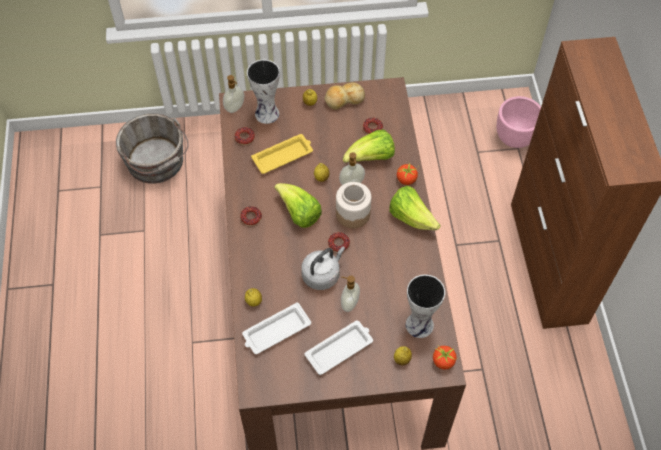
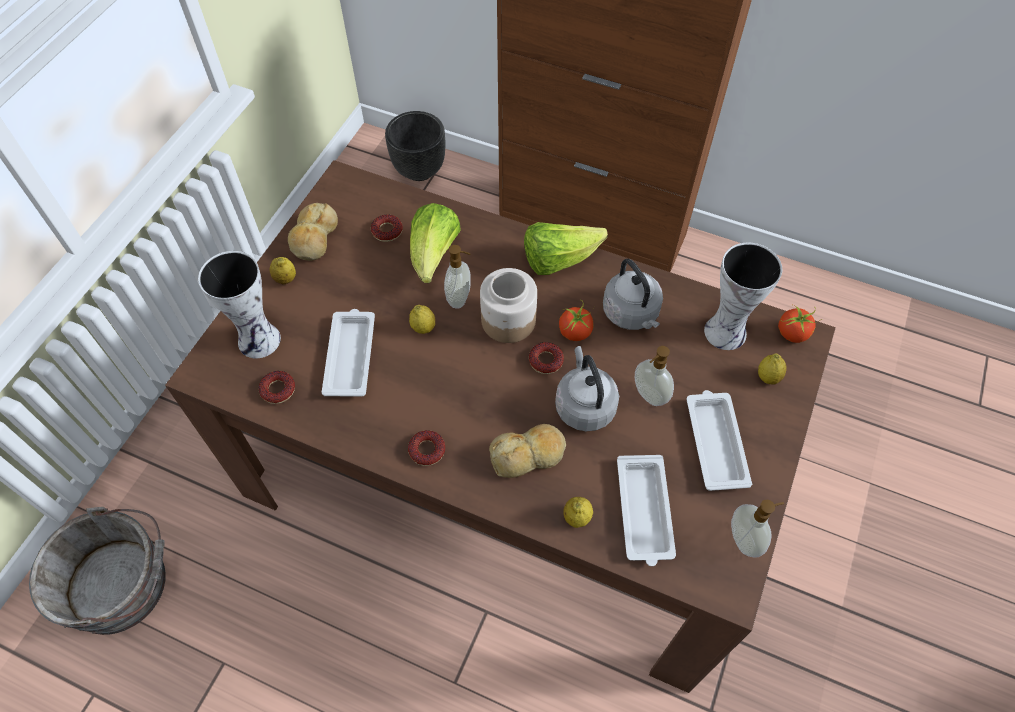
camera: 60 degrees left, 0 degrees up
(235, 108) = (213, 376): soap dispenser -> soap dispenser (745, 539)
(276, 263) = (528, 455): none -> bread
(283, 156) = (350, 355): yellow tray -> white tray
(299, 213) = (463, 384): lettuce -> none
(399, 271) = (632, 314): none -> grey kettle
(406, 179) = (496, 236): tomato -> tomato (575, 332)
(514, 138) = (419, 170): pink planter -> black planter

